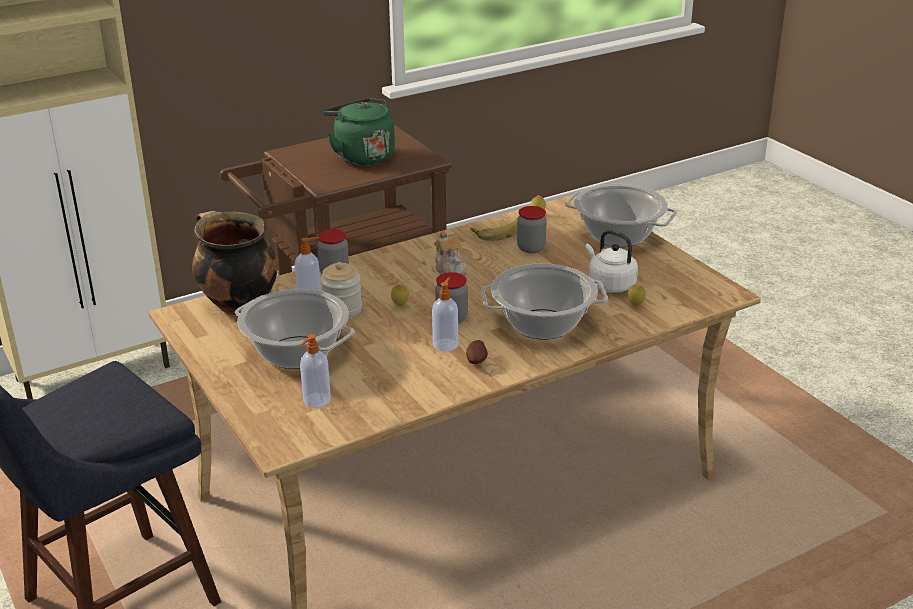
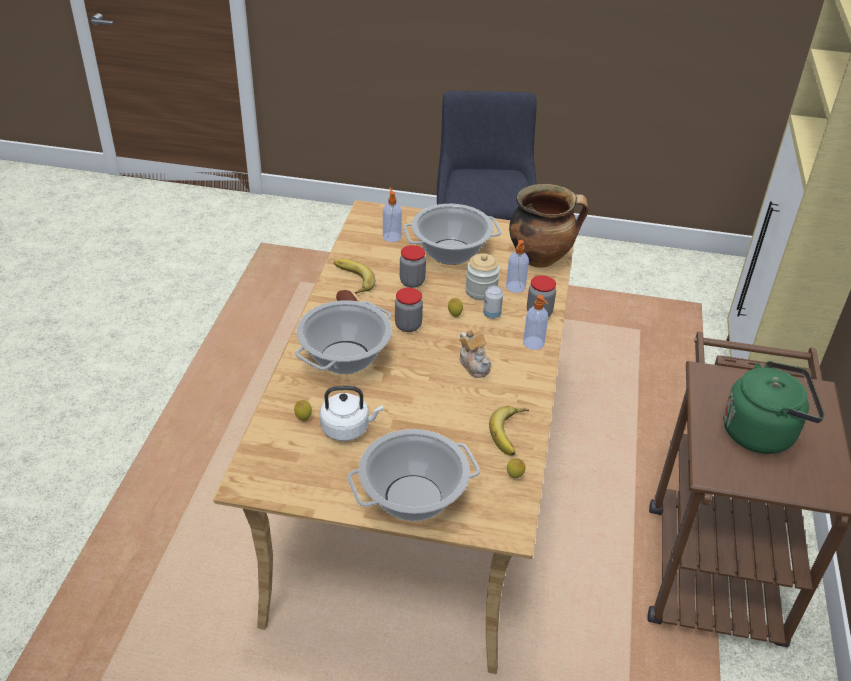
camera: 130 degrees right, 10 degrees up
(371, 291) = (492, 314): none -> can
(433, 381) = (351, 280): none -> banana
(445, 344) = (382, 306): soap dispenser -> soap dispenser (534, 343)
(450, 271) = (474, 364): teapot -> teapot turned 135 degrees counterclockwise
(531, 248) = (458, 428): jar -> jar (412, 282)

